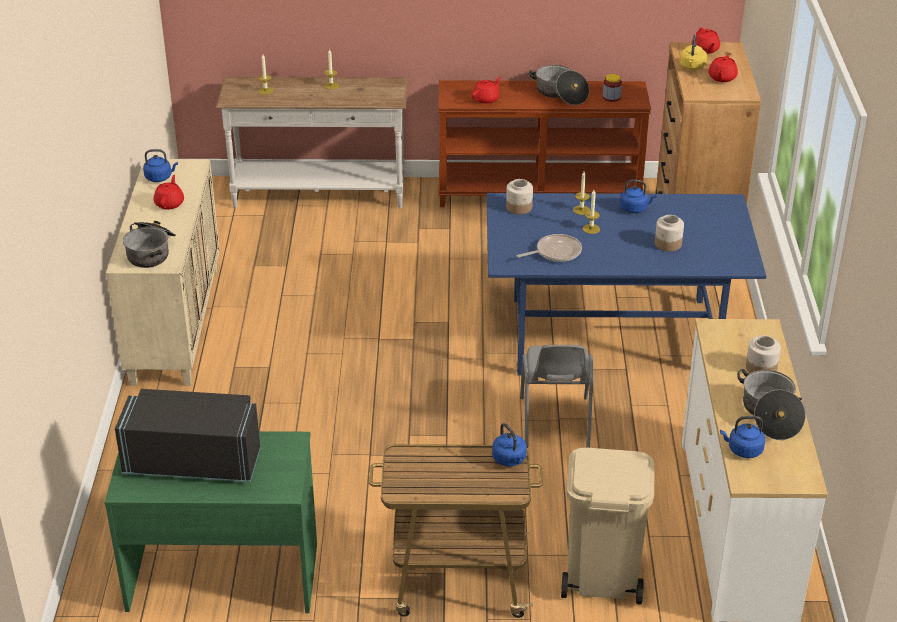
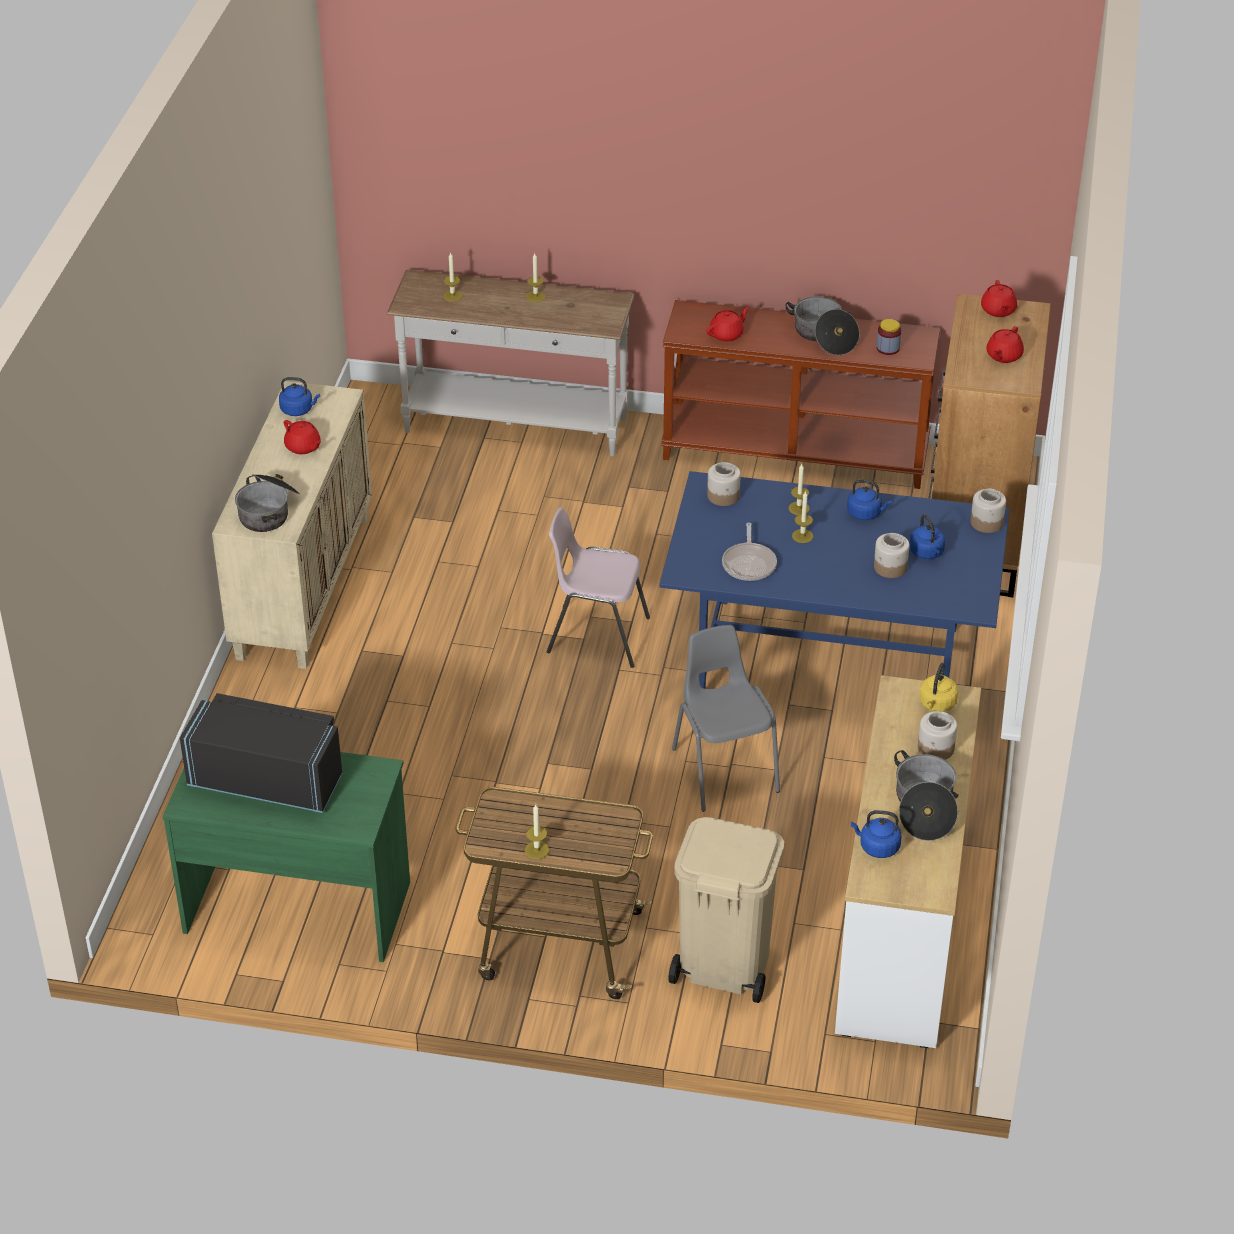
camera: 10 degrees right, 5 degrees up
(170, 203) = (303, 447): red teapot -> red teapot turned 120 degrees clockwise
(423, 335) = (597, 635): none -> pink chair
(446, 491) = (537, 850): none -> candle
(510, 460) = (619, 822): blue kettle -> blue kettle (927, 553)
(554, 423) = (724, 769): grey chair -> grey chair turned 150 degrees clockwise
(555, 252) = (749, 563): frying pan -> frying pan turned 105 degrees clockwise
(692, 67) = (971, 336): yellow kettle -> yellow kettle (937, 704)
(730, 205) = (987, 522): none -> jar

